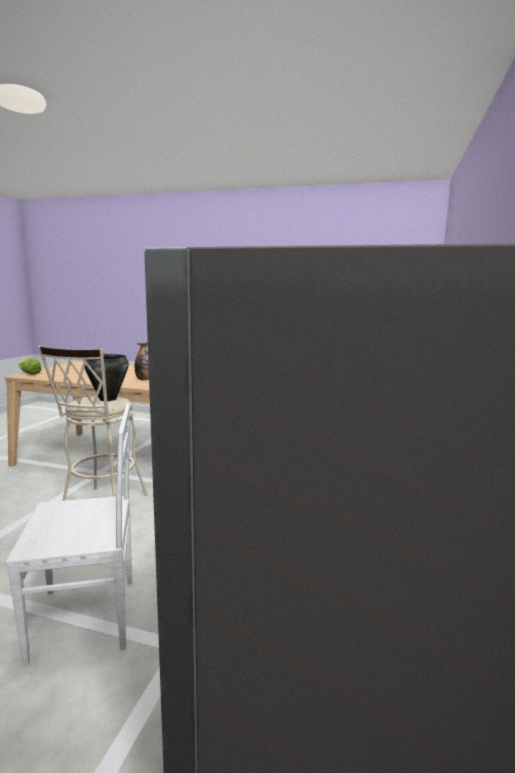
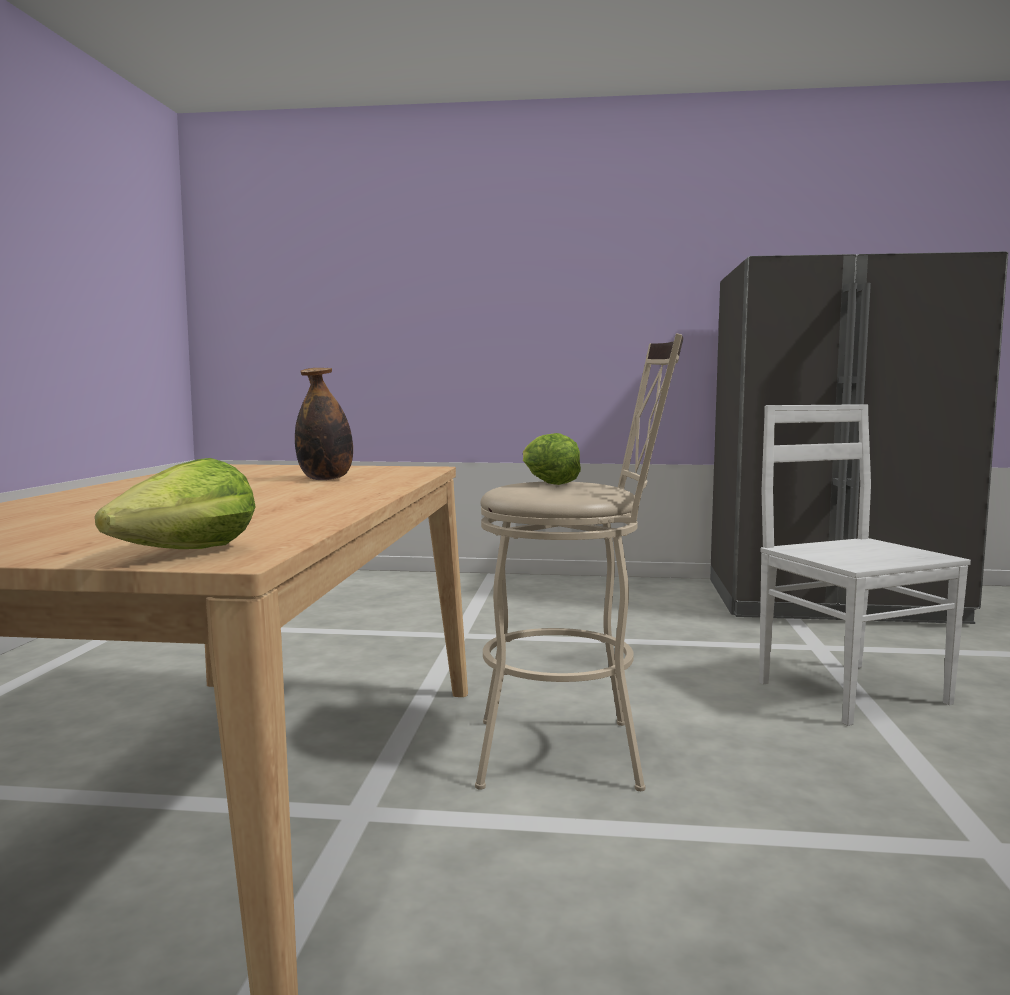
camera: 100 degrees left, 5 degrees down
(107, 399) = (547, 482): black cooking pot -> lettuce

